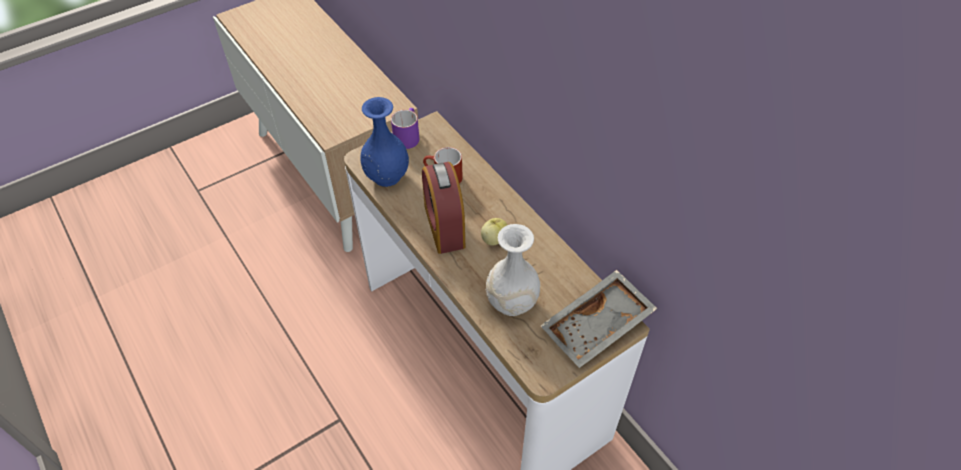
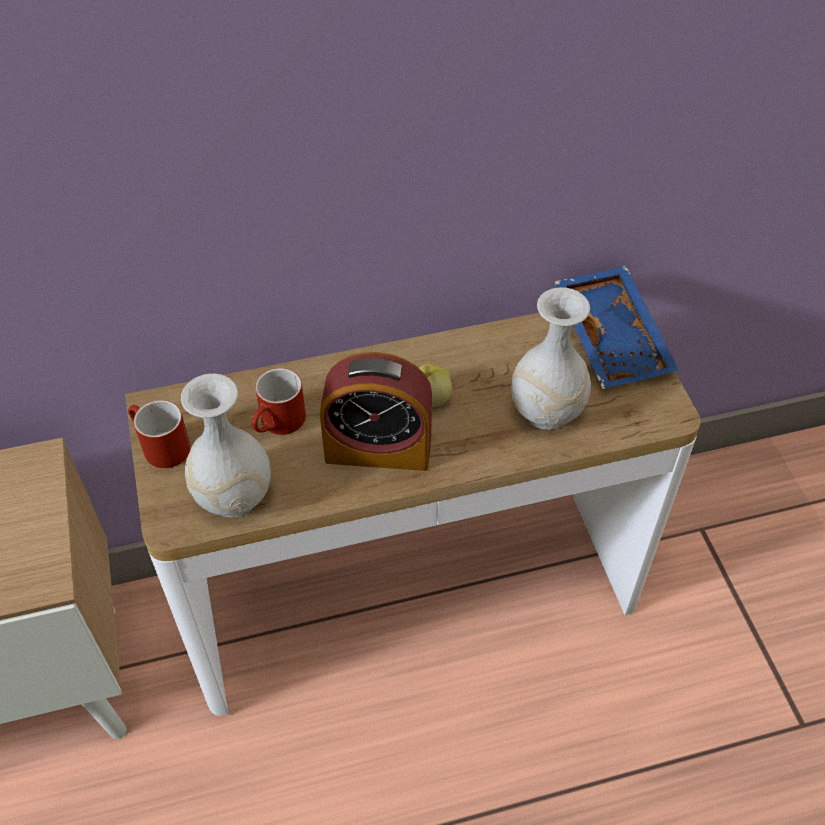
camera: 70 degrees left, 0 degrees up
(387, 175) = (233, 496): blue vase -> white vase
(407, 136) = (159, 446): purple mug -> red mug
(598, 327) = (614, 338): grey tray -> blue tray

